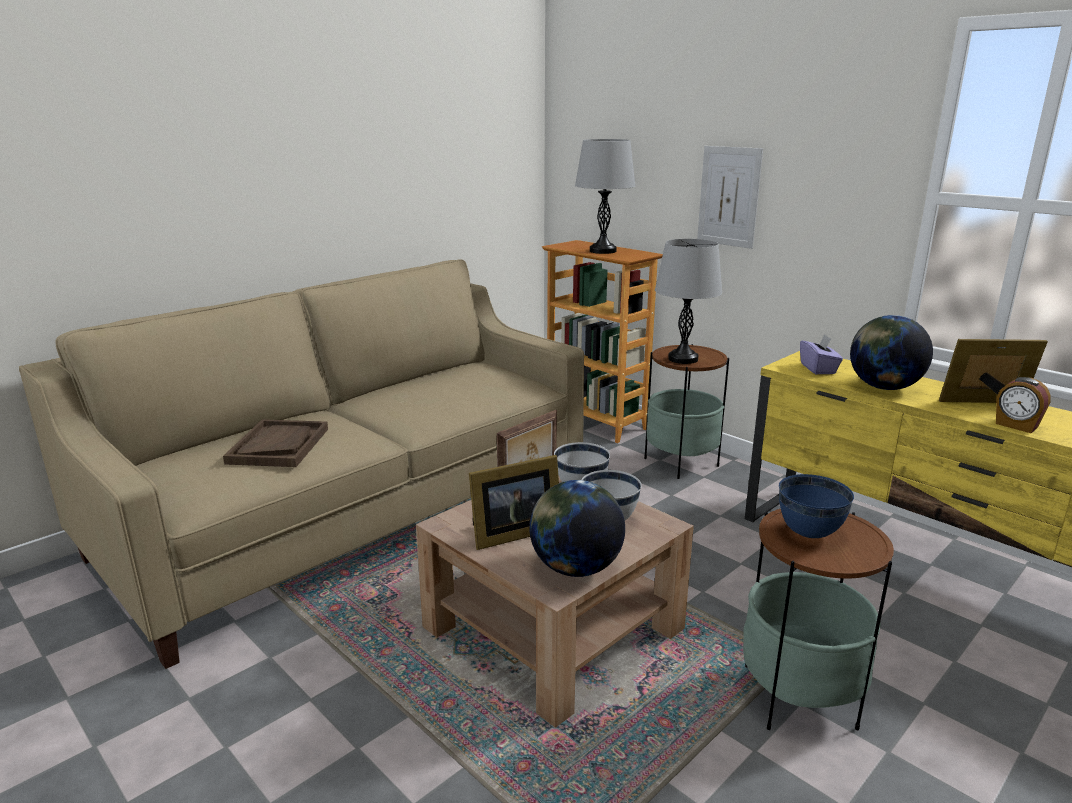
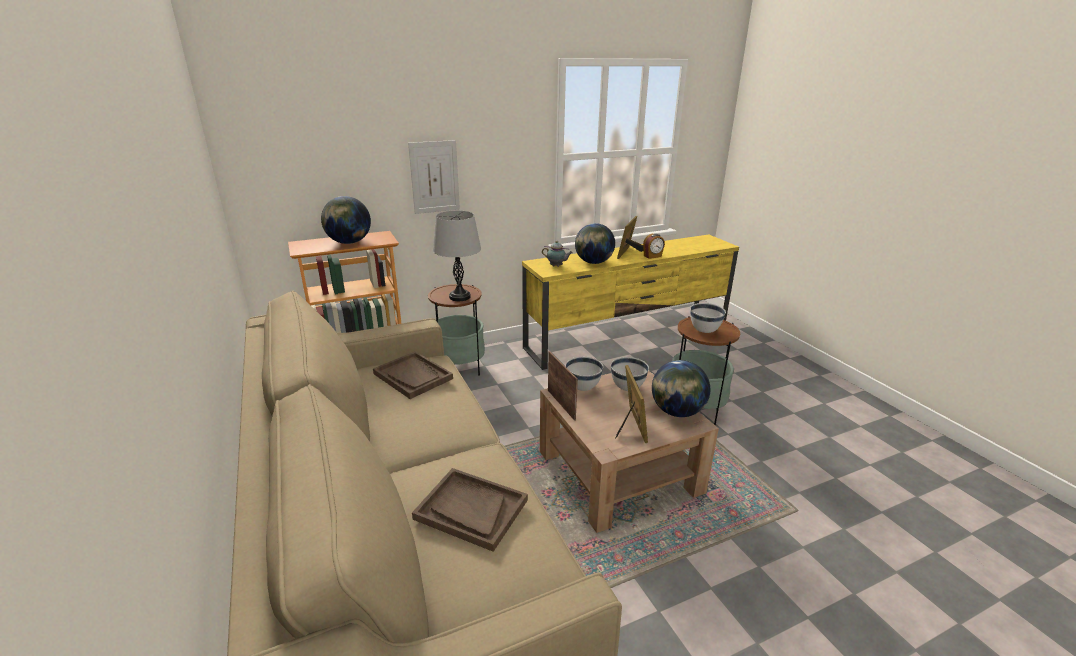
camera: 70 degrees left, 5 degrees up
(485, 381) = (413, 376): none -> brown tray
(602, 251) = (349, 242): grey table lamp -> globe
(809, 533) = (704, 331): blue bowl -> white bowl
(818, 369) = (557, 266): purple tissue box -> teapot

